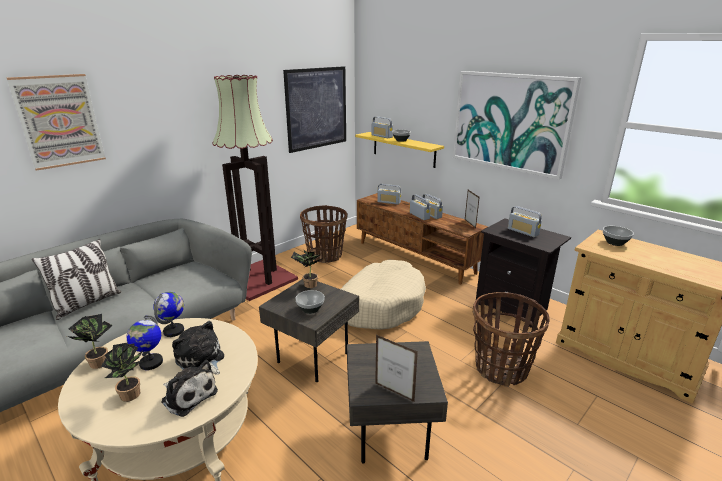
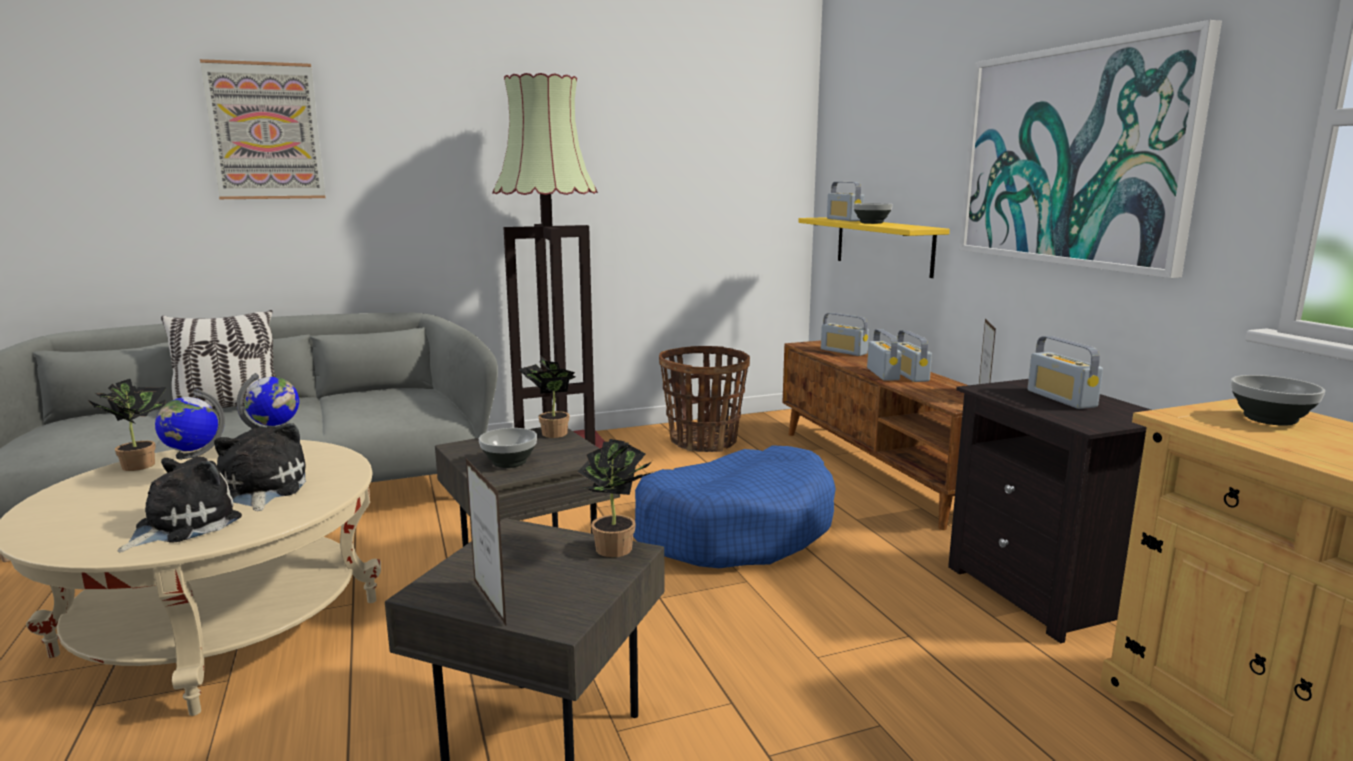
camera: 25 degrees right, 10 degrees down
(133, 395) = (119, 508): potted plant -> potted plant (618, 550)
(188, 395) = (182, 525): plush toy -> plush toy turned 120 degrees counterclockwise
(316, 108) = (727, 165): picture -> none
(381, 305) = (735, 530): beige dog bed -> blue dog bed
(501, 368) = (904, 697): basket -> none

